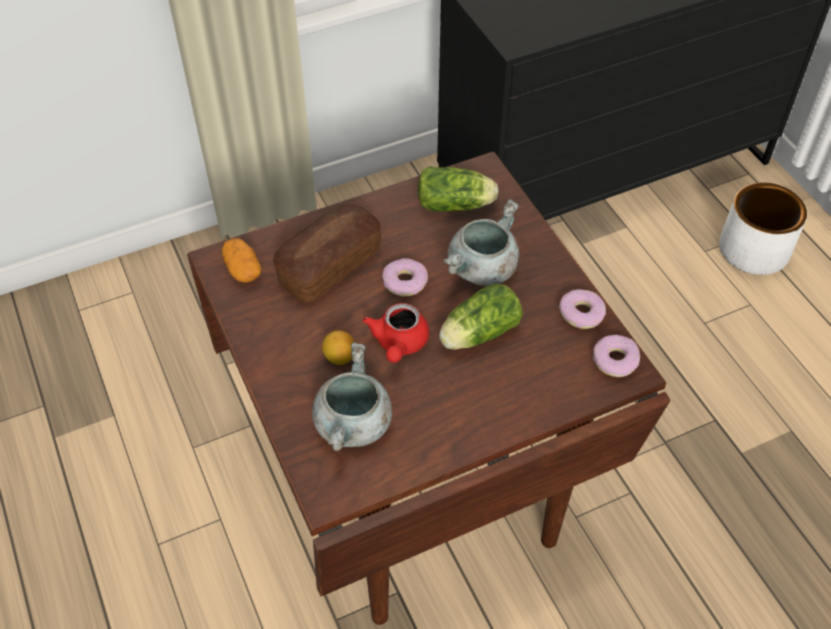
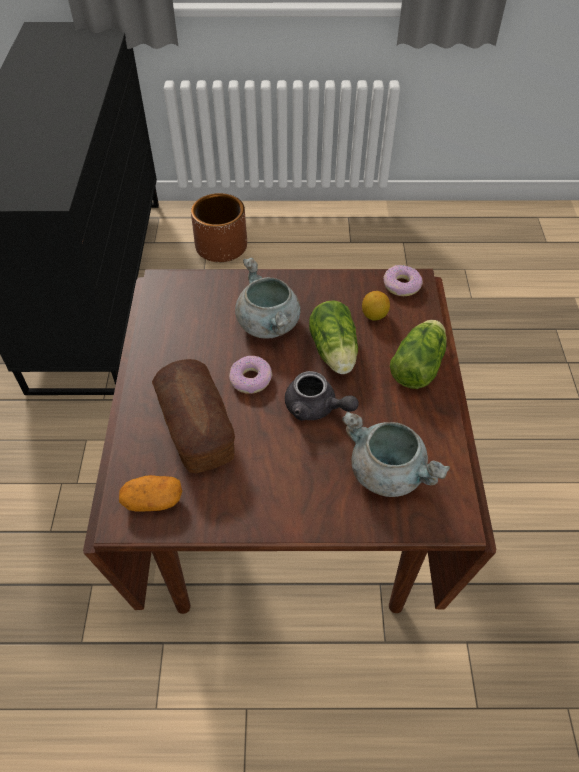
camera: 65 degrees left, 0 degrees up
(339, 358) = (308, 457): lemon -> lemon (374, 315)
(399, 344) = (316, 408): red teapot -> grey teapot
(457, 205) = (188, 313): lettuce -> lettuce (419, 364)
(581, 313) = (348, 285): donut -> none
(754, 250) = (221, 246): white planter -> brown planter

